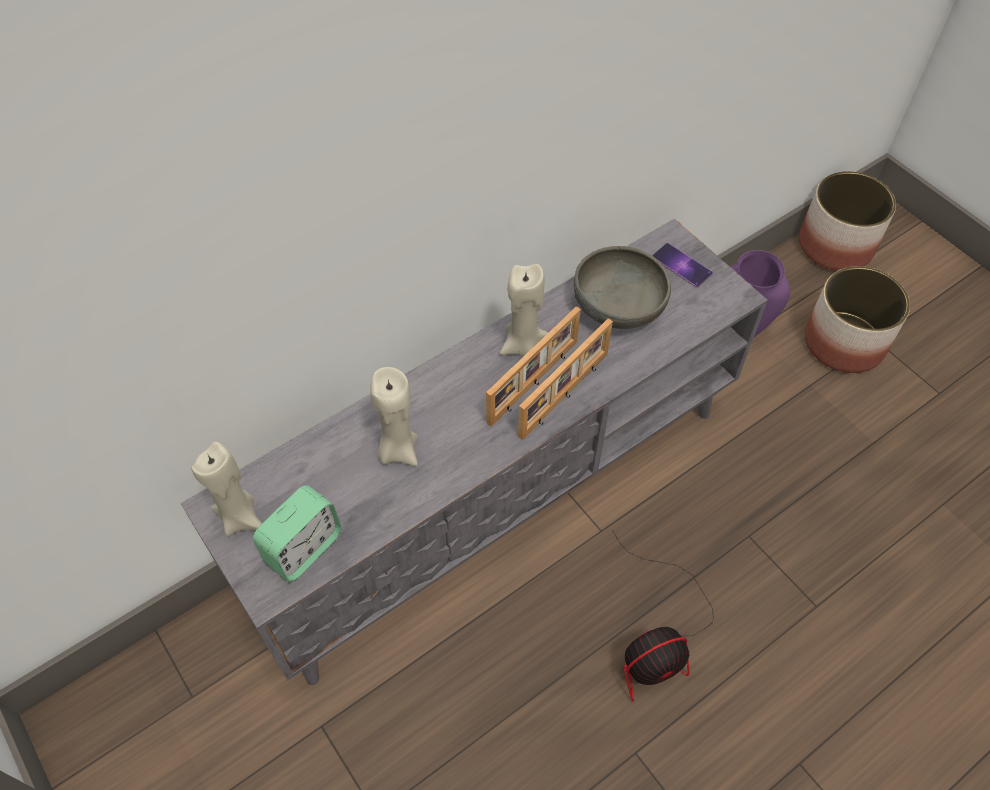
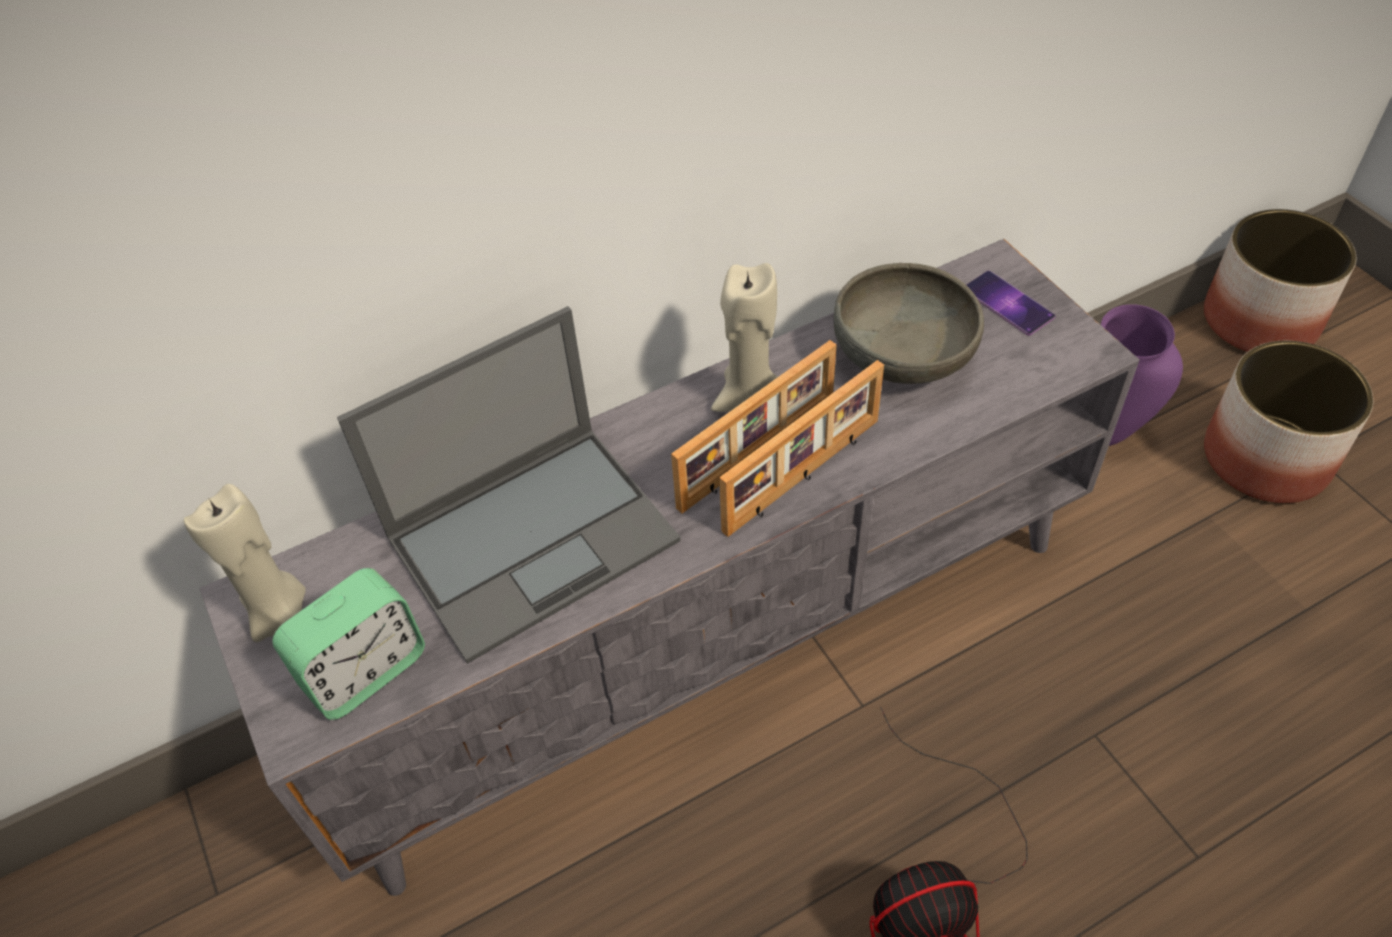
camera: 10 degrees right, 5 degrees down
(397, 449) = (535, 536): beige candle -> laptop

